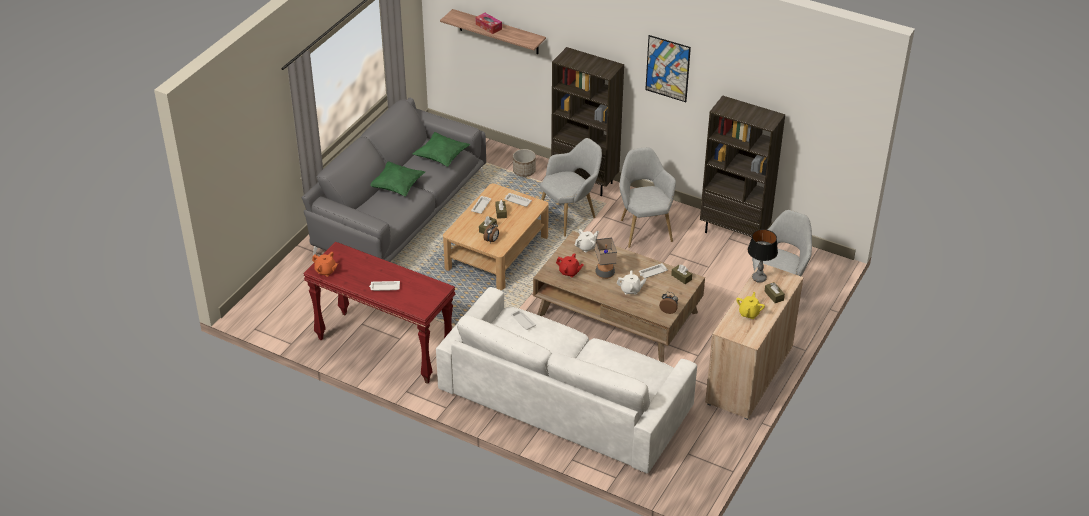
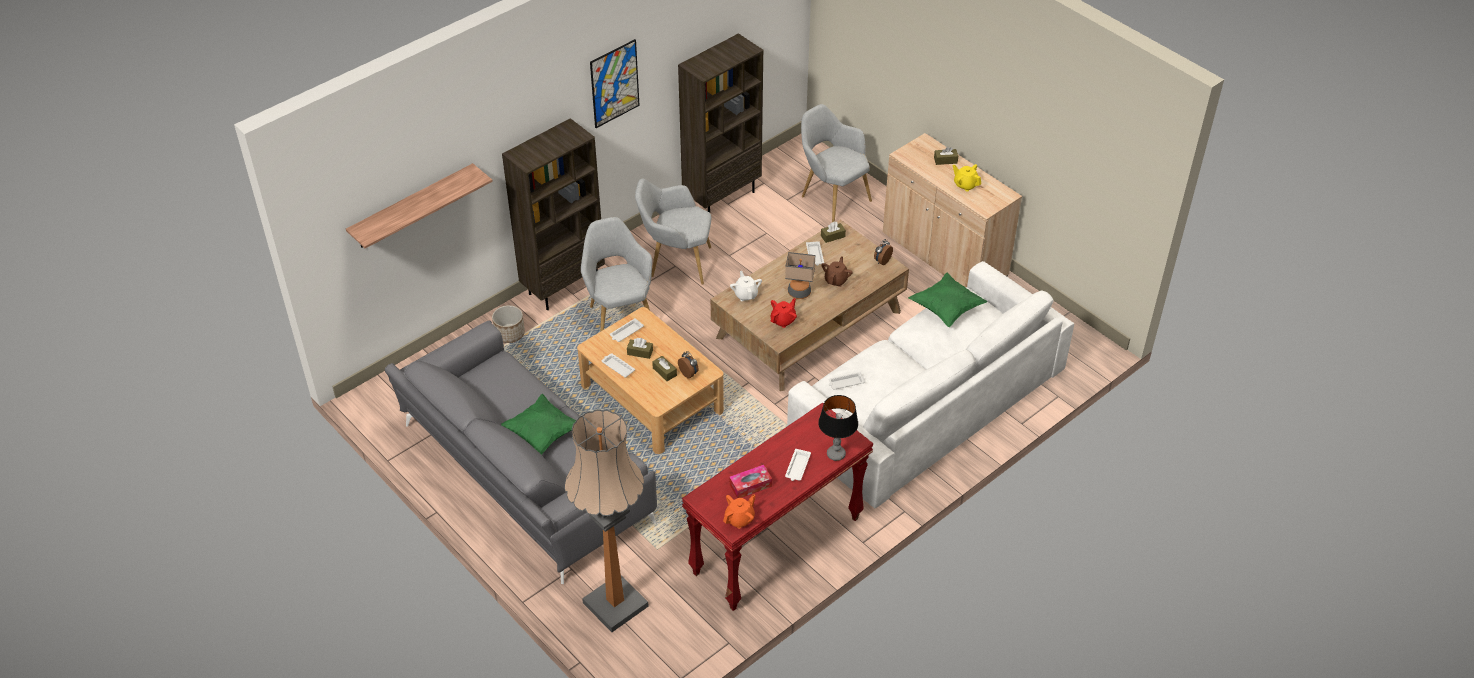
camera: 70 degrees left, 5 degrees up
(304, 283) = (615, 604): none -> floor lamp
(441, 157) = (504, 377): green pillow -> green pillow (946, 309)
(488, 26) = (414, 205): tissue box -> tissue box (750, 485)
(630, 290) = (836, 280): white teapot -> brown teapot
(759, 278) = (914, 162): table lamp -> table lamp (836, 454)

